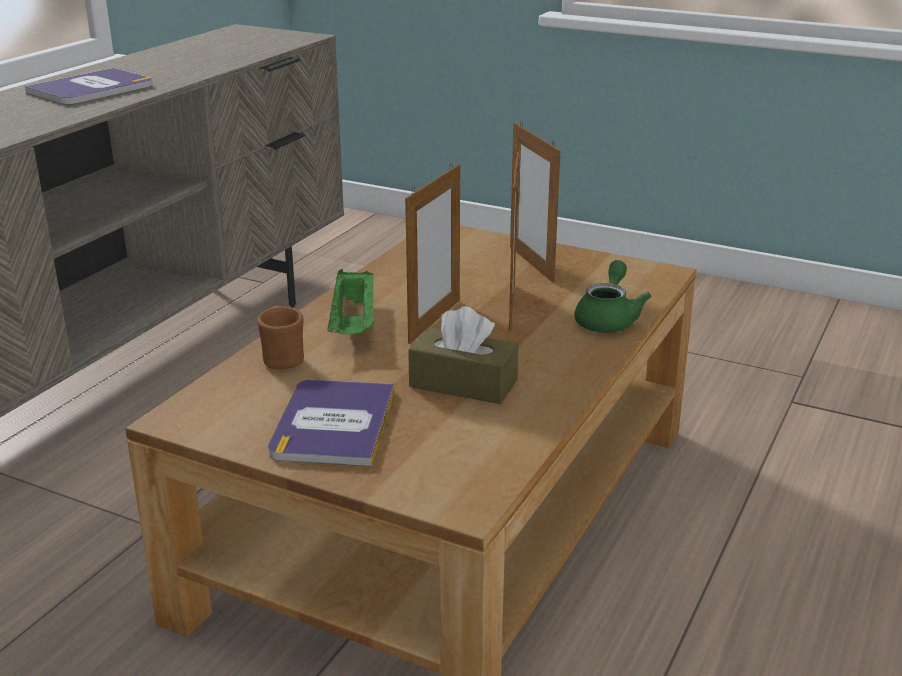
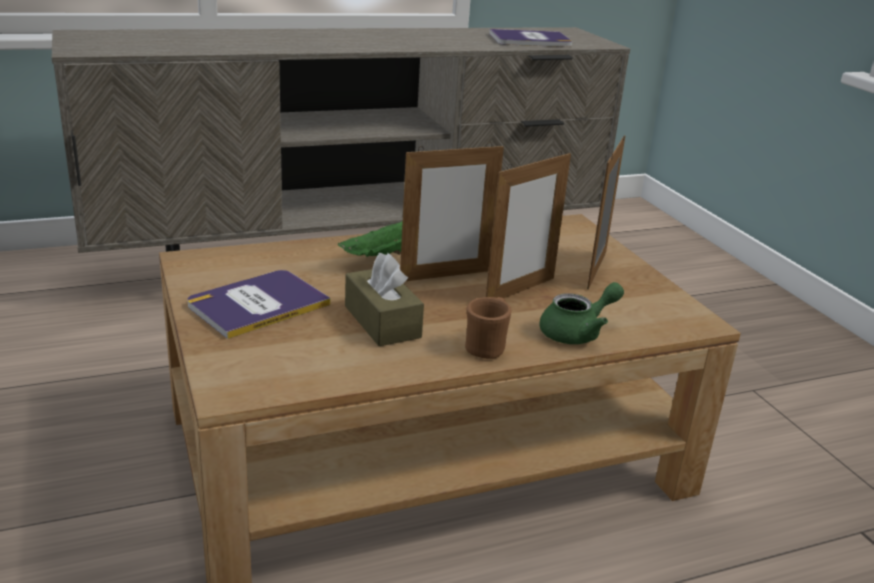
camera: 40 degrees right, 0 degrees up
(91, 89) = (380, 39): book -> book (530, 40)
(282, 358) = (308, 254): brown mug -> brown mug (487, 347)

